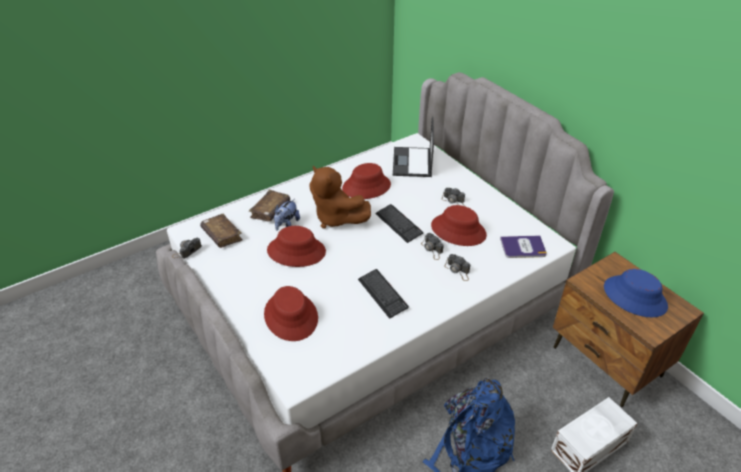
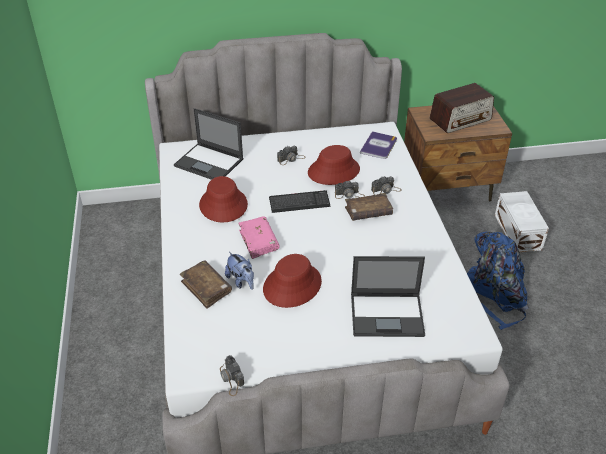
camera: 65 degrees left, 0 degrees up
(222, 235) = (221, 341): brown book -> brown book (368, 212)
(291, 316) = (388, 315): red hat -> laptop
(336, 218) = (259, 241): brown plush toy -> pink book
(382, 294) = (390, 244): keyboard -> none
(635, 296) = (460, 119): blue hat -> radio

